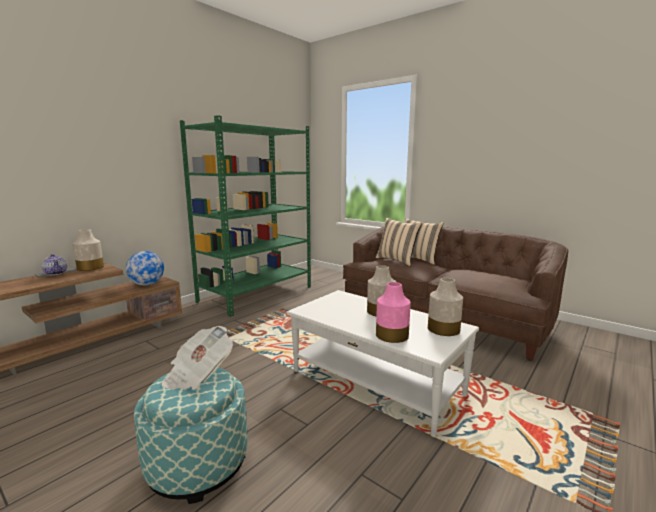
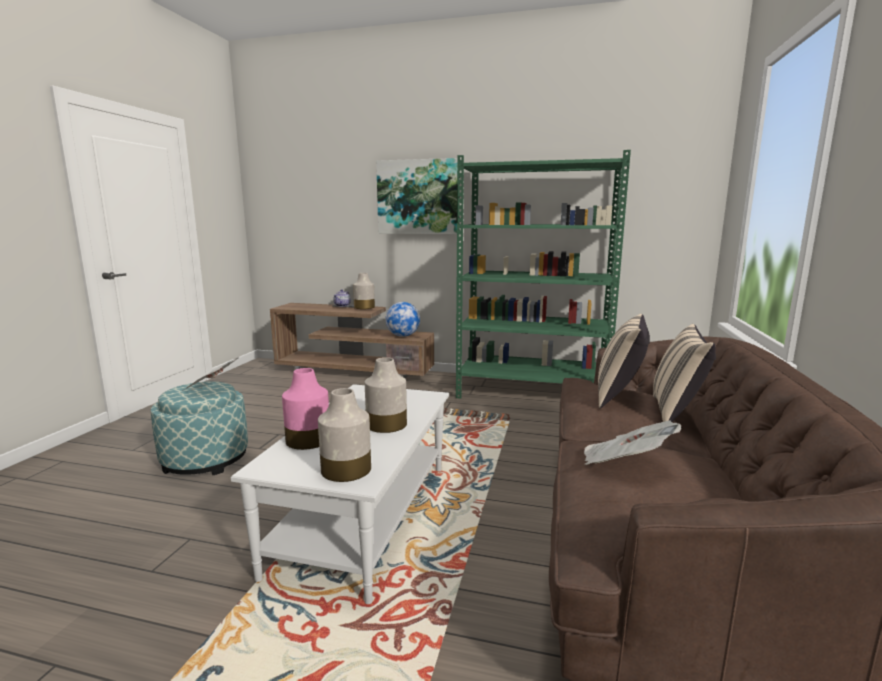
camera: 65 degrees right, 0 degrees up
(125, 146) = (418, 197): none -> picture
(472, 276) = (624, 464): none -> newspaper

